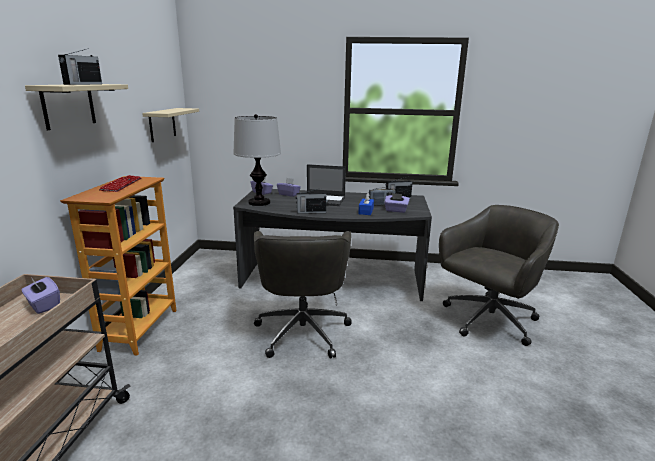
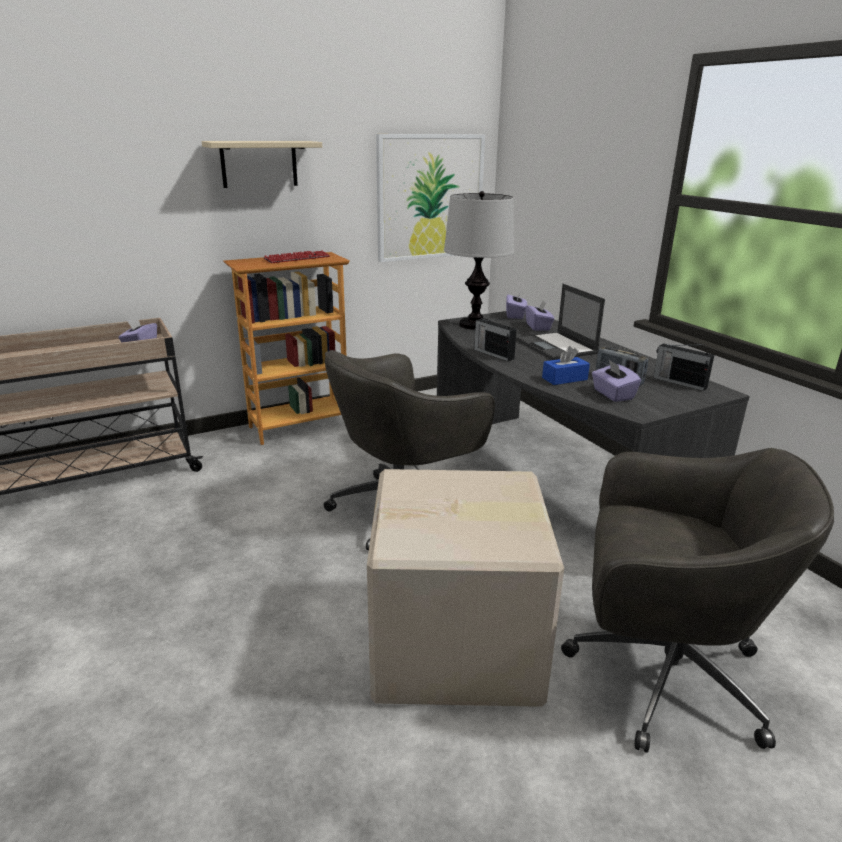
camera: 55 degrees right, 5 degrees up
(82, 84) = (260, 141): radio -> none
(162, 124) = (430, 197): beige shelf -> picture
(437, 362) = (458, 646): none -> cardboard box

